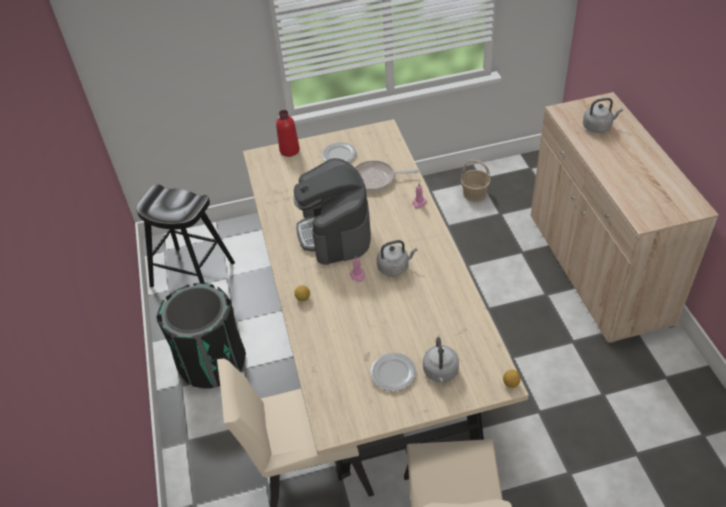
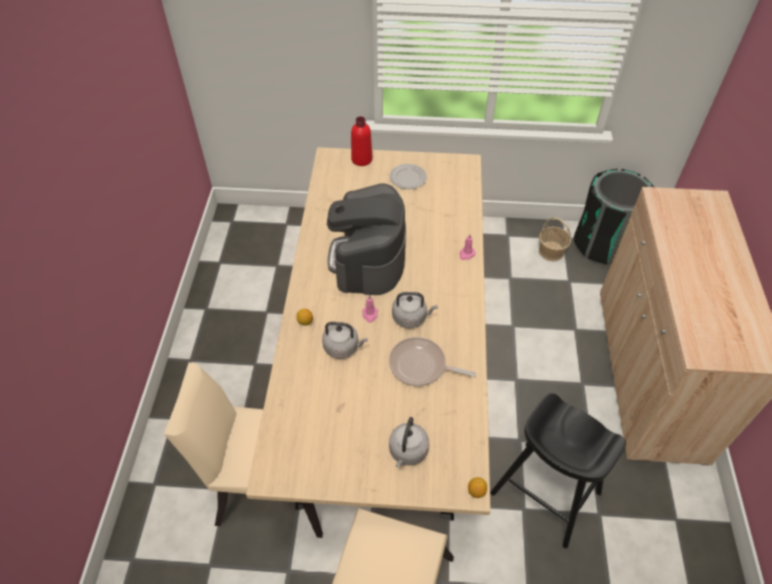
camera: 15 degrees right, 5 degrees up
(193, 274) = (247, 253): black stool -> black stool (546, 493)
(212, 362) = (228, 347): black trash can -> black trash can (603, 244)
(376, 179) = (434, 215): frying pan -> frying pan (421, 366)
(393, 373) = (358, 435): plate -> none
(598, 127) = (693, 227): grey kettle -> grey kettle (343, 347)

